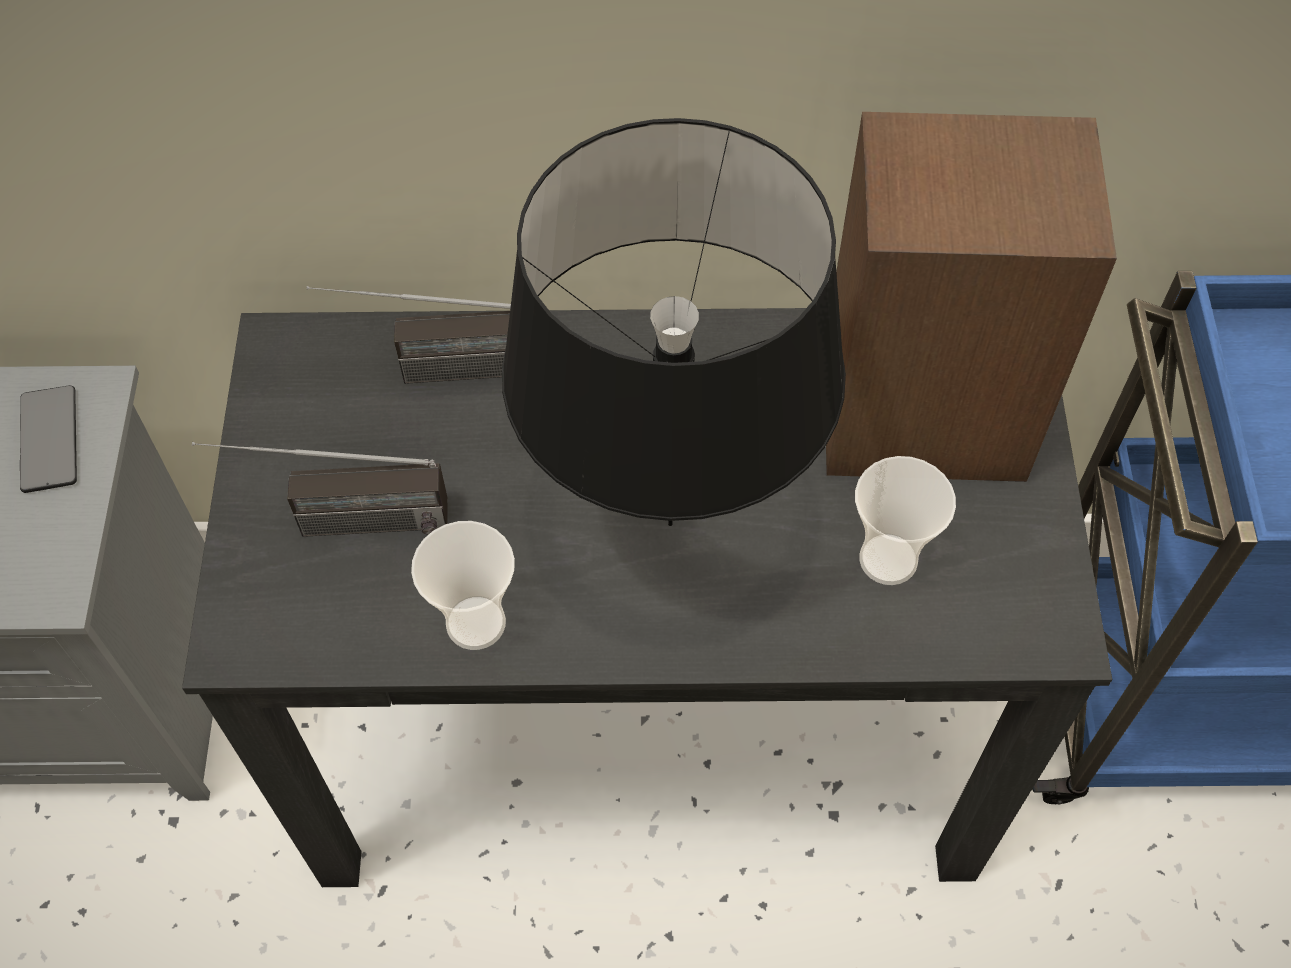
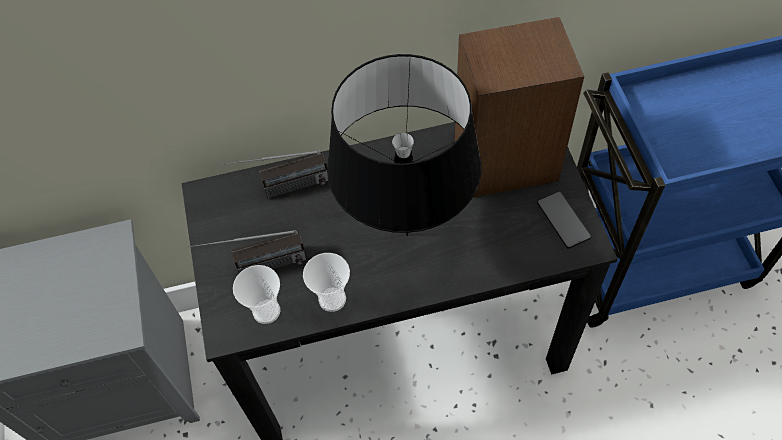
camera: 10 degrees left, 0 degrees up
(49, 440) = (100, 263): phone -> phone (563, 220)
(888, 559) = (507, 229): cup -> cup (266, 311)

